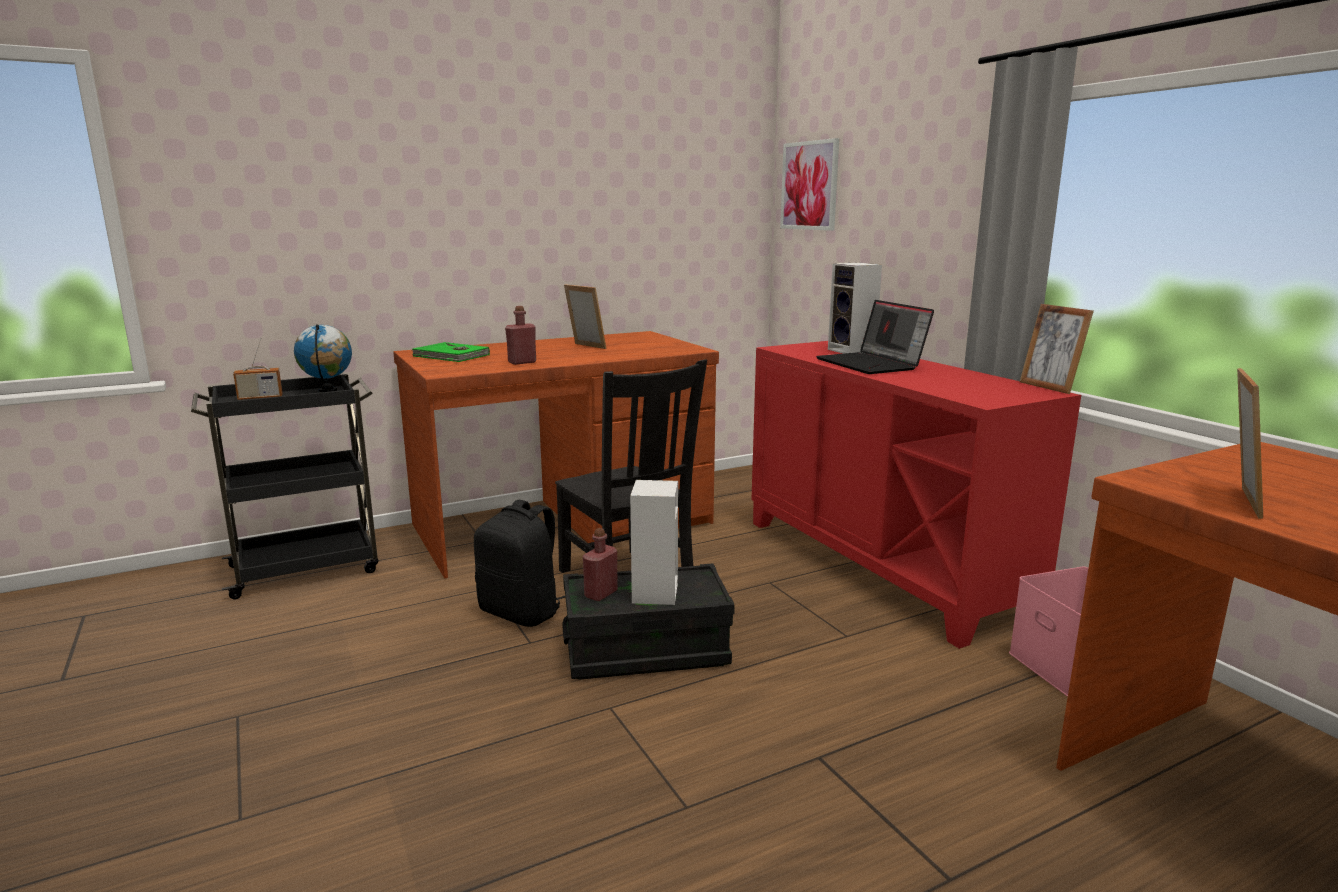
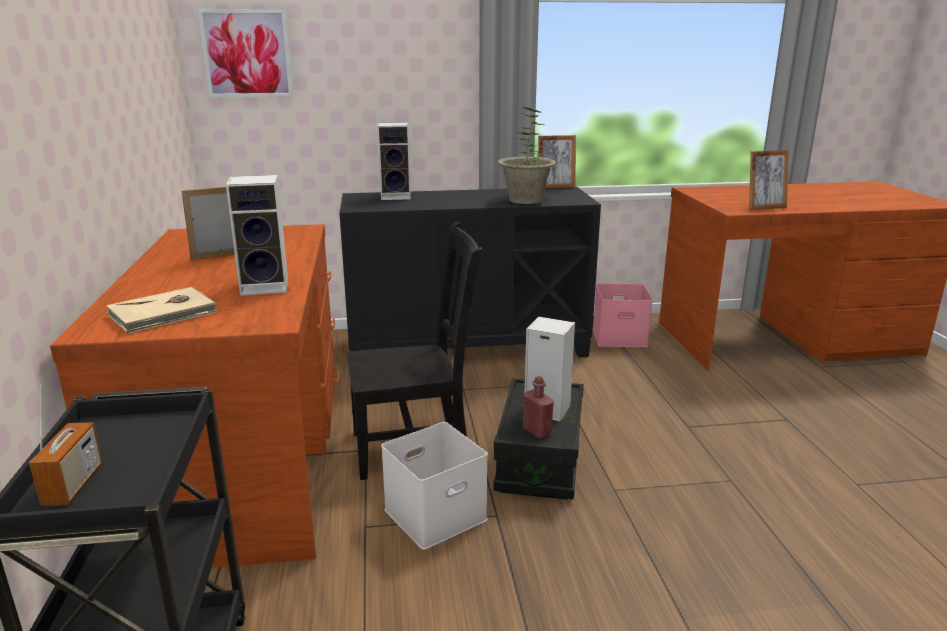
camera: 70 degrees left, 5 degrees up
(328, 390) = (104, 427): globe -> none
(451, 356) = (164, 314): green book -> beige book
(522, 362) = (267, 286): red bottle -> speaker
(522, 612) = (436, 513): black backpack -> white storage box
(872, 364) = (451, 200): laptop -> none
(881, 565) = (468, 346): red cabinet -> black cabinet
(933, 383) = (525, 200): none -> potted plant
(1236, 501) = (764, 207): picture frame -> picture frame turned 120 degrees clockwise

